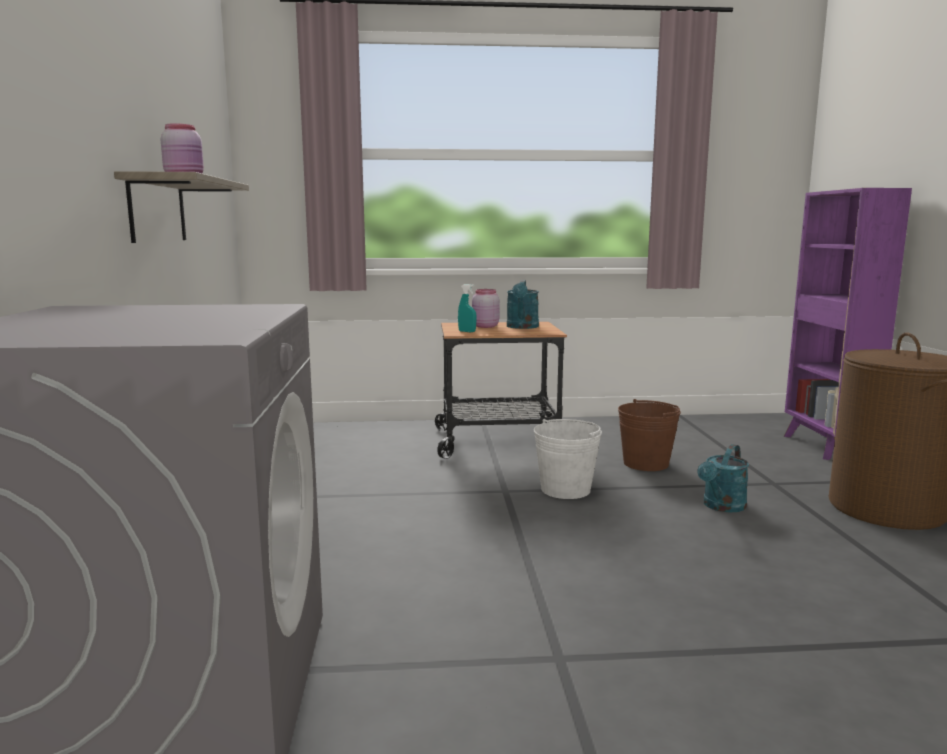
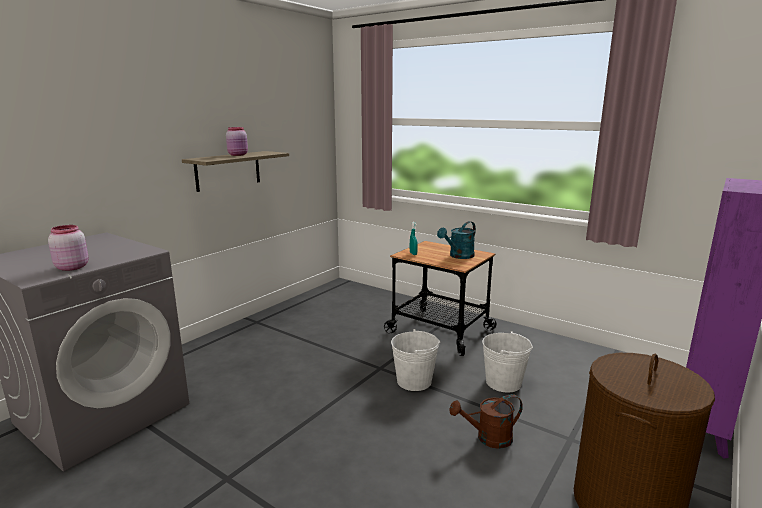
camera: 40 degrees right, 5 degrees up
(484, 326) = (437, 250): pink jar -> pink jar (71, 267)
(646, 463) = (503, 382): brown bucket -> white bucket
(721, 507) = (488, 438): turquoise watering can -> brown watering can

